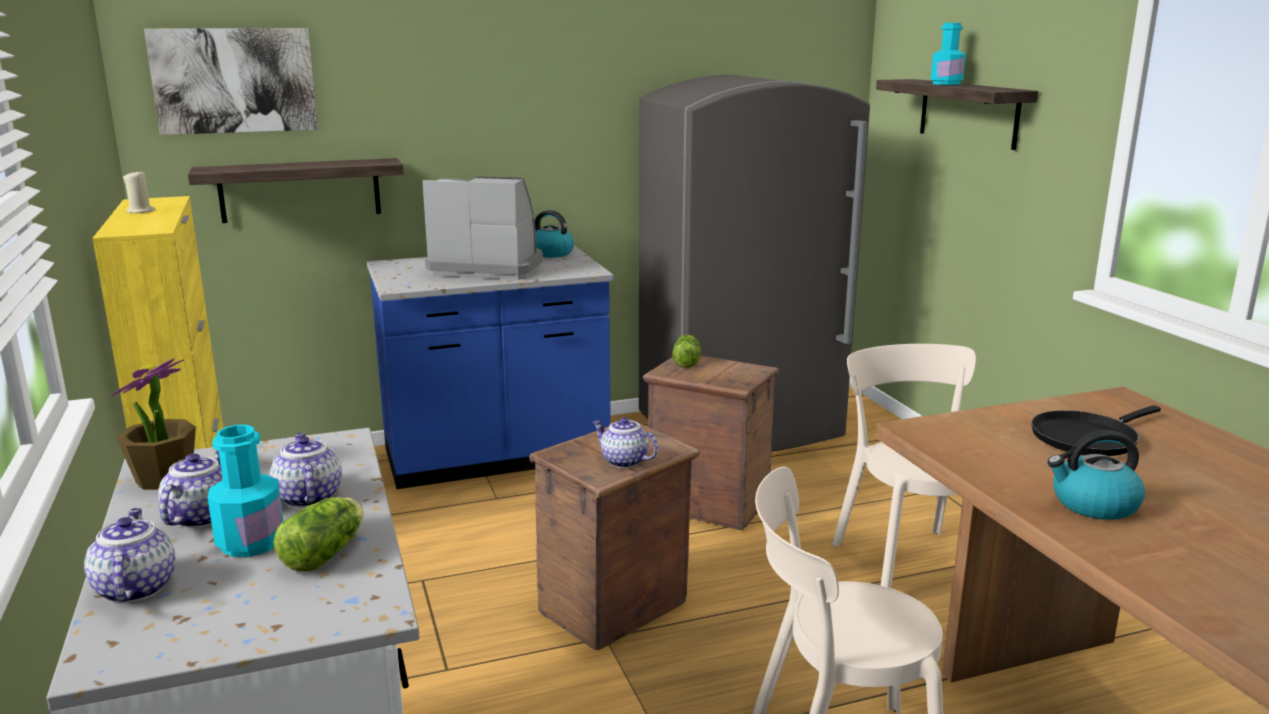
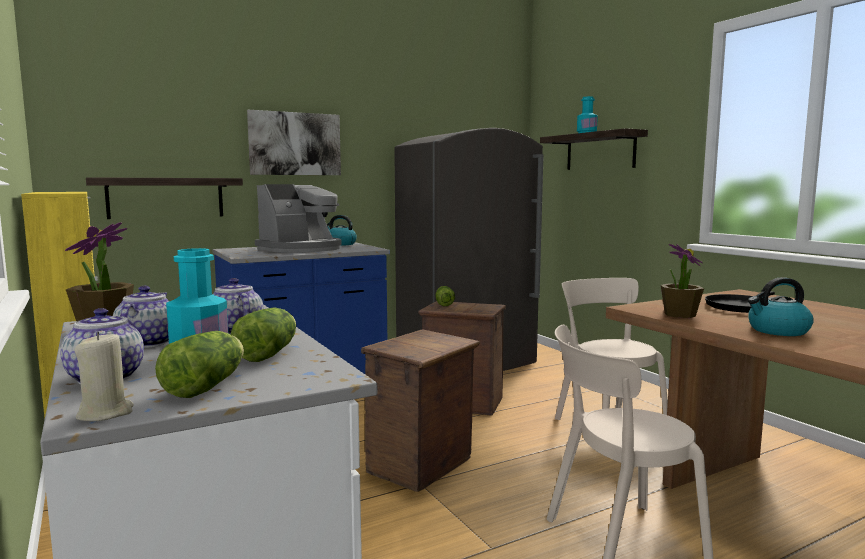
camera: 10 degrees left, 10 degrees down
(141, 211) = (53, 192): beige candle -> beige candle (106, 413)
(234, 80) = (122, 118): picture -> picture (295, 144)
(235, 615) = (208, 385): none -> lettuce
(488, 267) = (301, 249): coffee machine -> coffee machine turned 135 degrees clockwise
(623, 461) = (430, 347): teapot -> none
(973, 452) = (679, 315): none -> potted plant

